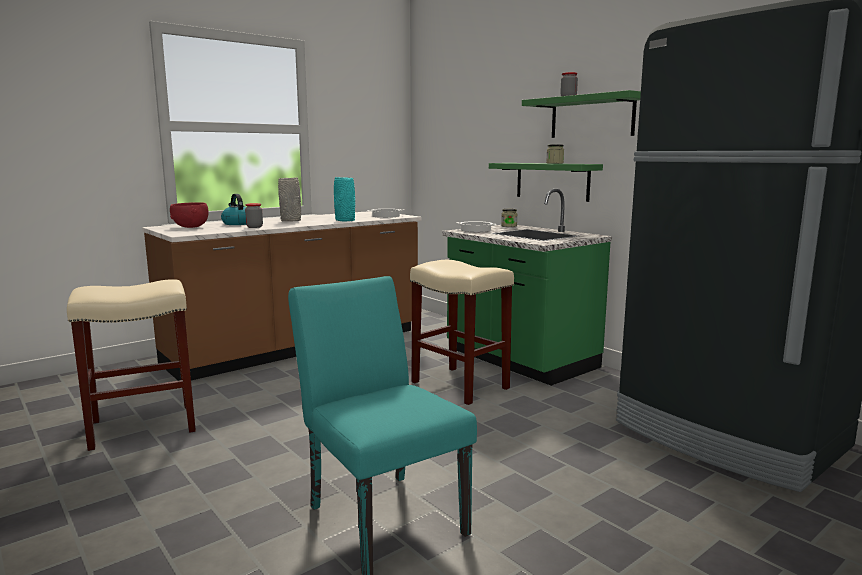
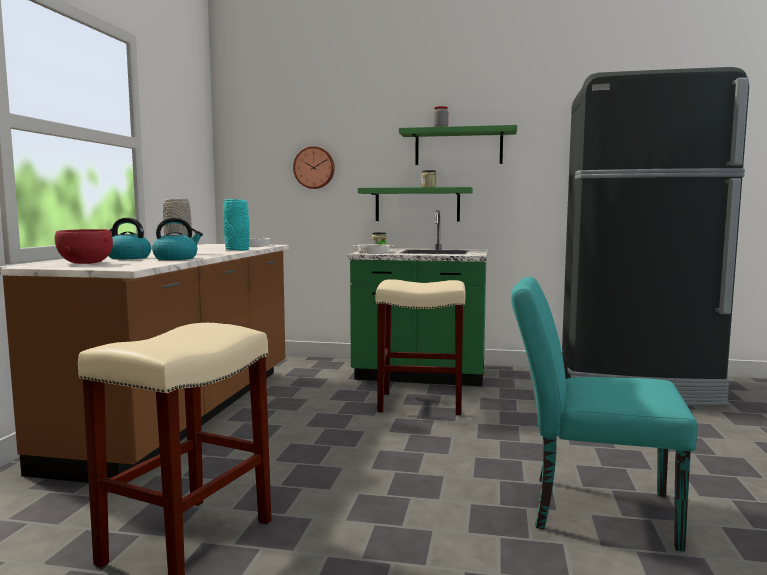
camera: 40 degrees left, 5 degrees down
(254, 227) = (176, 258): jar -> kettle
(474, 141) = (314, 167): none -> wall clock

